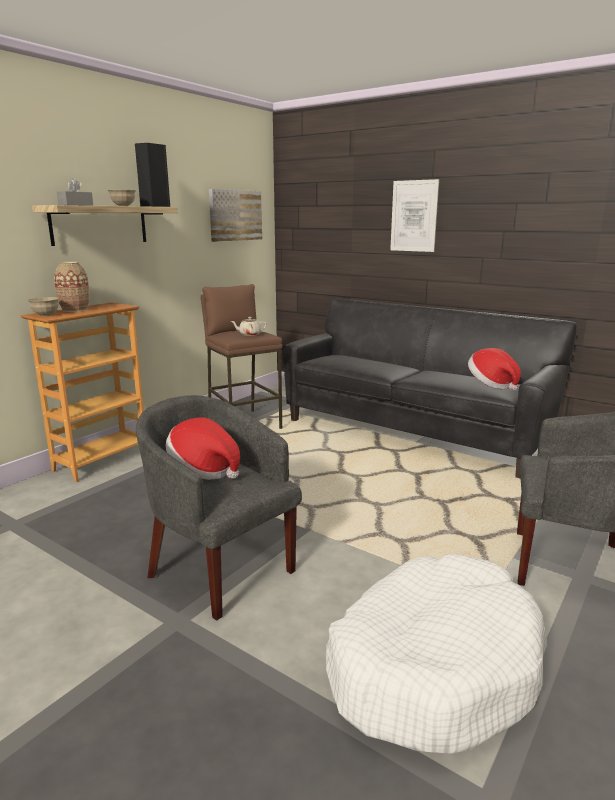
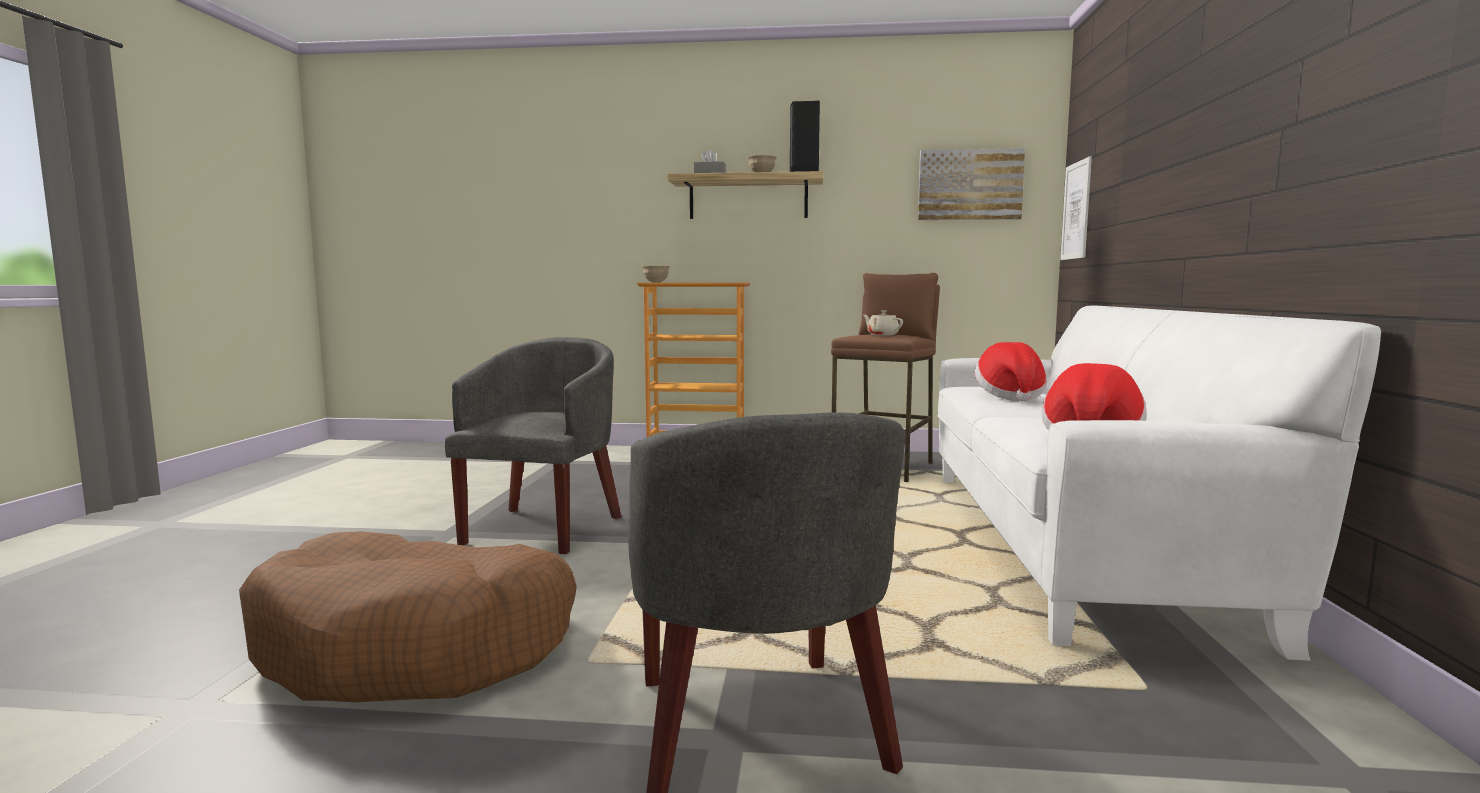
camera: 60 degrees right, 10 degrees down
(75, 310) = (692, 282): vase -> none
(204, 470) = (547, 409): hat -> hat (1009, 396)
(412, 432) = (1068, 542): black sofa -> white sofa
(414, 216) = (1174, 138): picture -> picture (1076, 210)
(432, 666) = (419, 647): white dog bed -> brown dog bed

